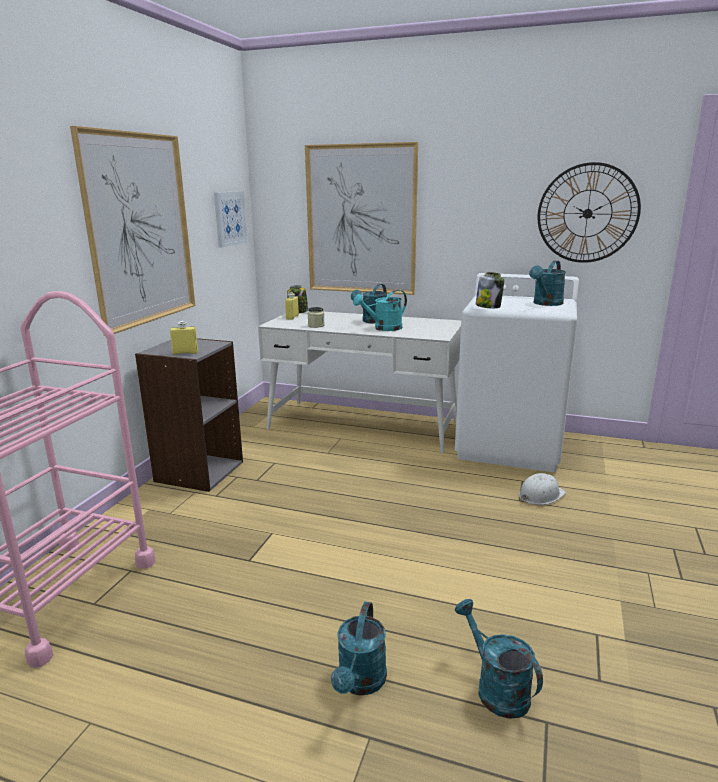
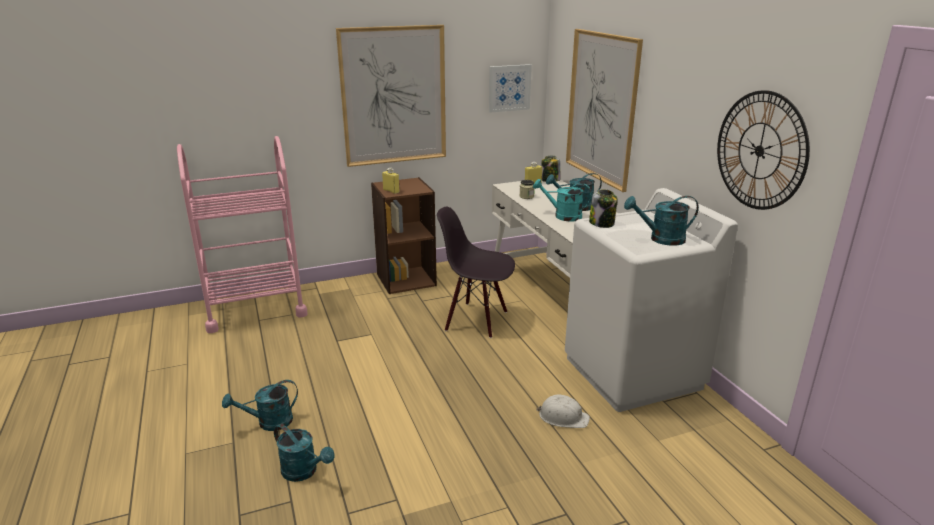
camera: 50 degrees right, 5 degrees up
(198, 471) = (406, 279): grey bookcase -> brown bookcase
(340, 469) = (476, 320): none -> black chair
(495, 688) = (304, 472): turquoise watering can -> turquoise watering can turned 105 degrees clockwise

